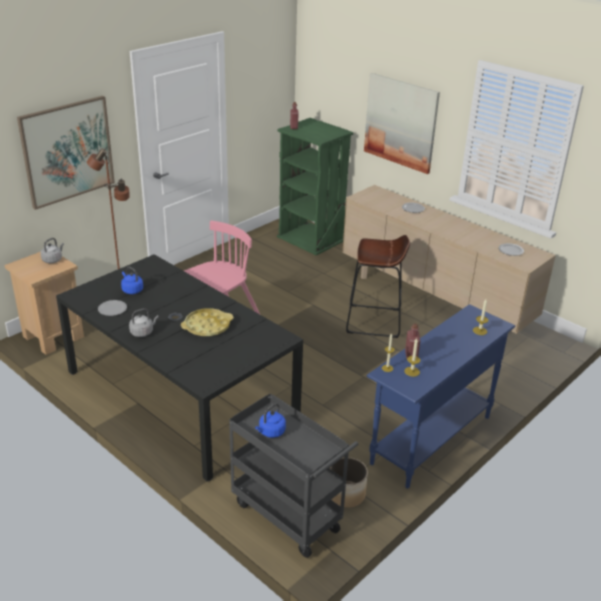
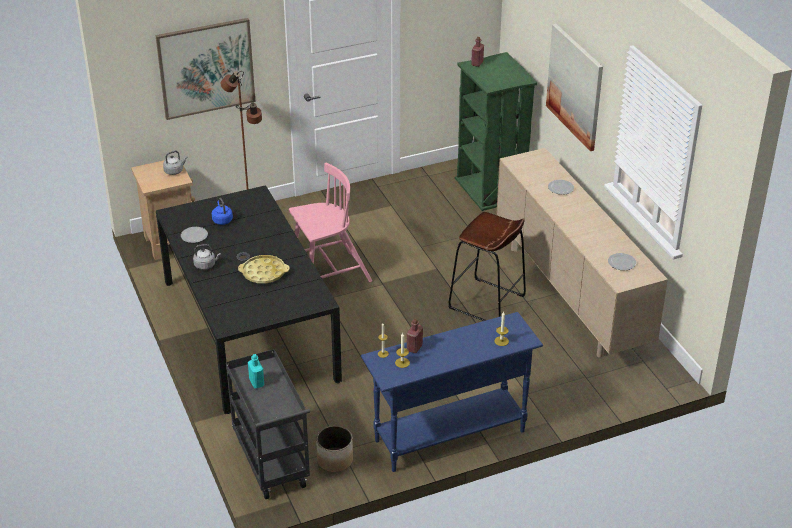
camera: 25 degrees right, 5 degrees up
(271, 432) = (256, 383): blue kettle -> turquoise bottle

